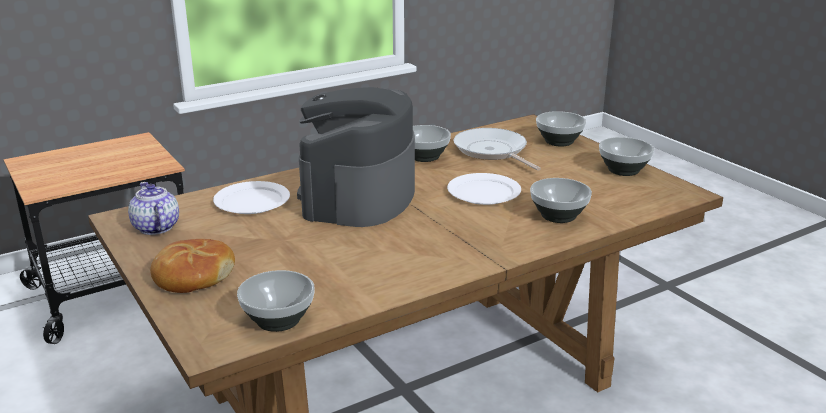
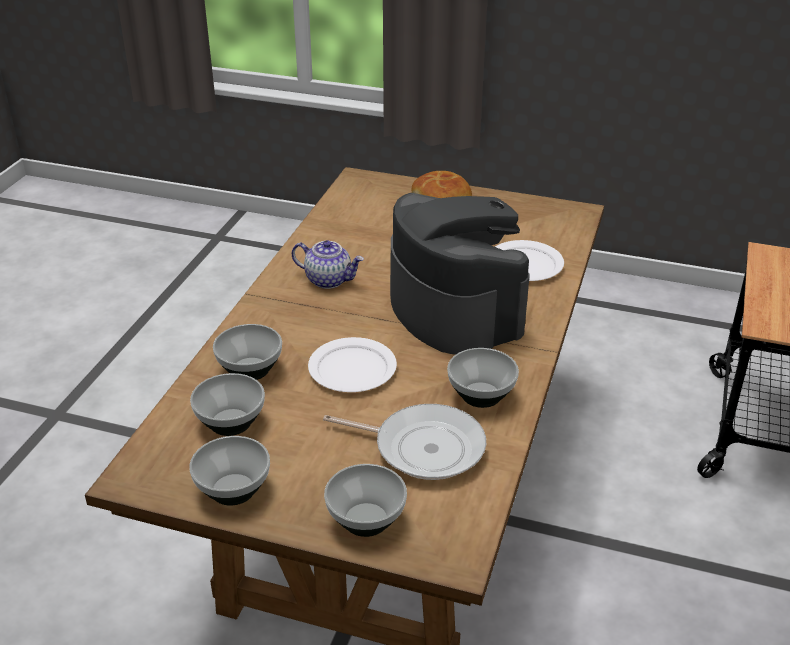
camera: 140 degrees right, 10 degrees up
(155, 227) = (539, 216): teapot -> teapot (329, 280)
(279, 320) = (346, 202): bowl -> bowl (230, 423)

